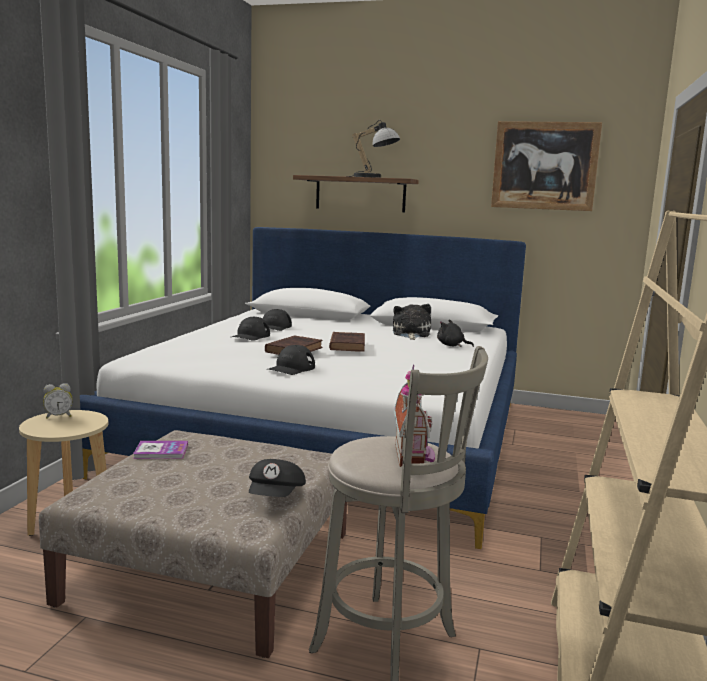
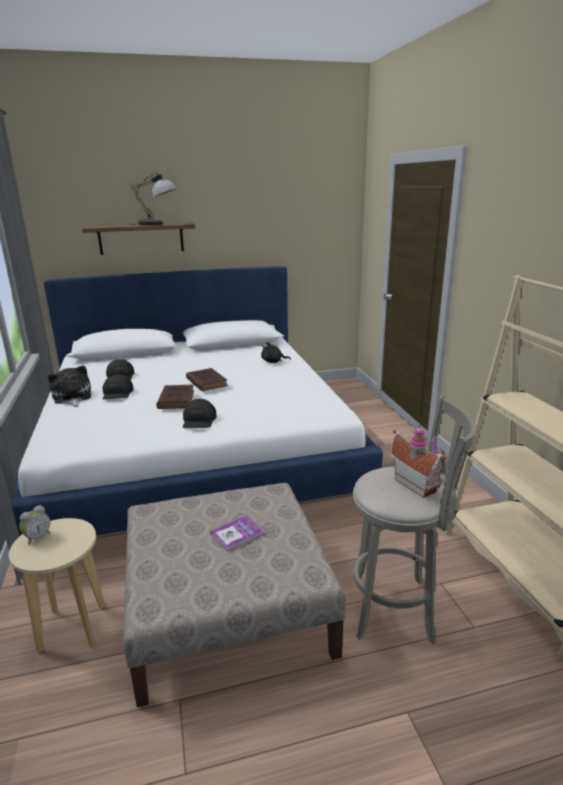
camera: 30 degrees left, 10 degrees up
(161, 451) = (155, 533): book -> book (237, 534)
(276, 497) = (295, 540): black cap -> none
(411, 334) = (231, 356): plush toy -> plush toy (72, 397)
(544, 166) = (289, 204): picture -> none

